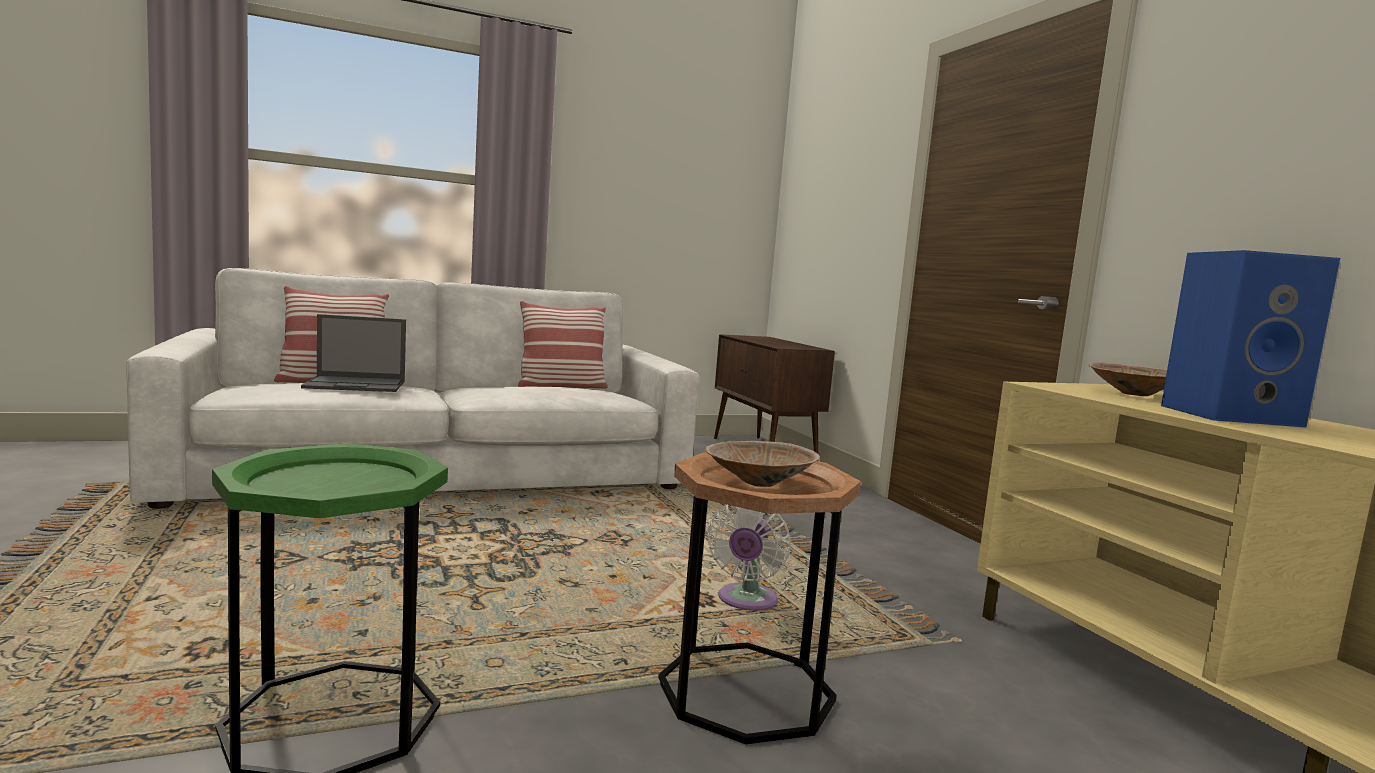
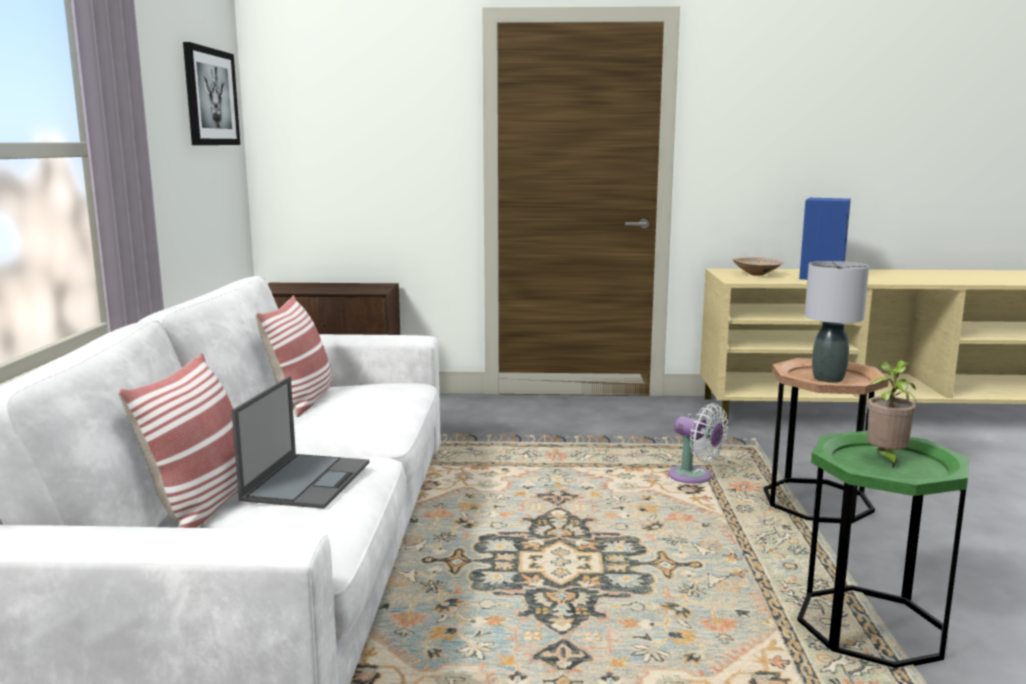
camera: 65 degrees left, 5 degrees up
(354, 481) = (885, 459): none -> potted plant
(712, 166) = (210, 97): none -> picture
(757, 482) = (828, 379): beige bowl -> grey table lamp

